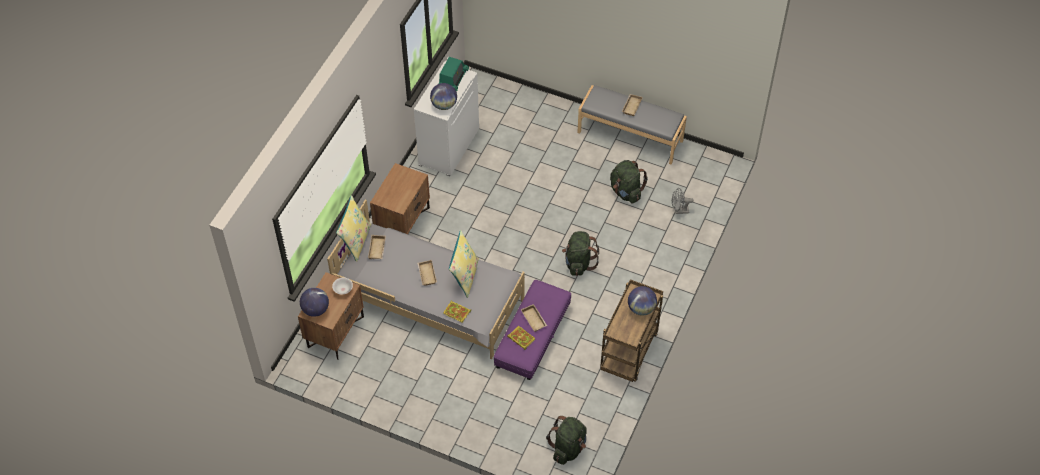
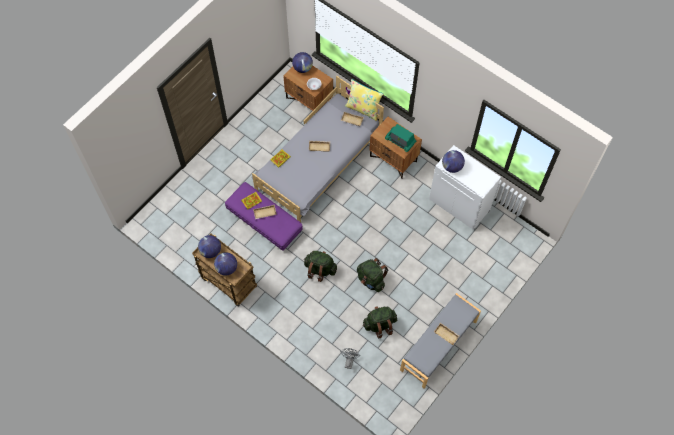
camera: 105 degrees right, 10 degrees up
(453, 79) = (479, 179): radio -> radio (400, 140)
(464, 276) = (310, 170): yellow pillow -> none
(568, 448) = (167, 221): green backpack -> green backpack (371, 280)
(625, 331) = (210, 251): none -> globe

